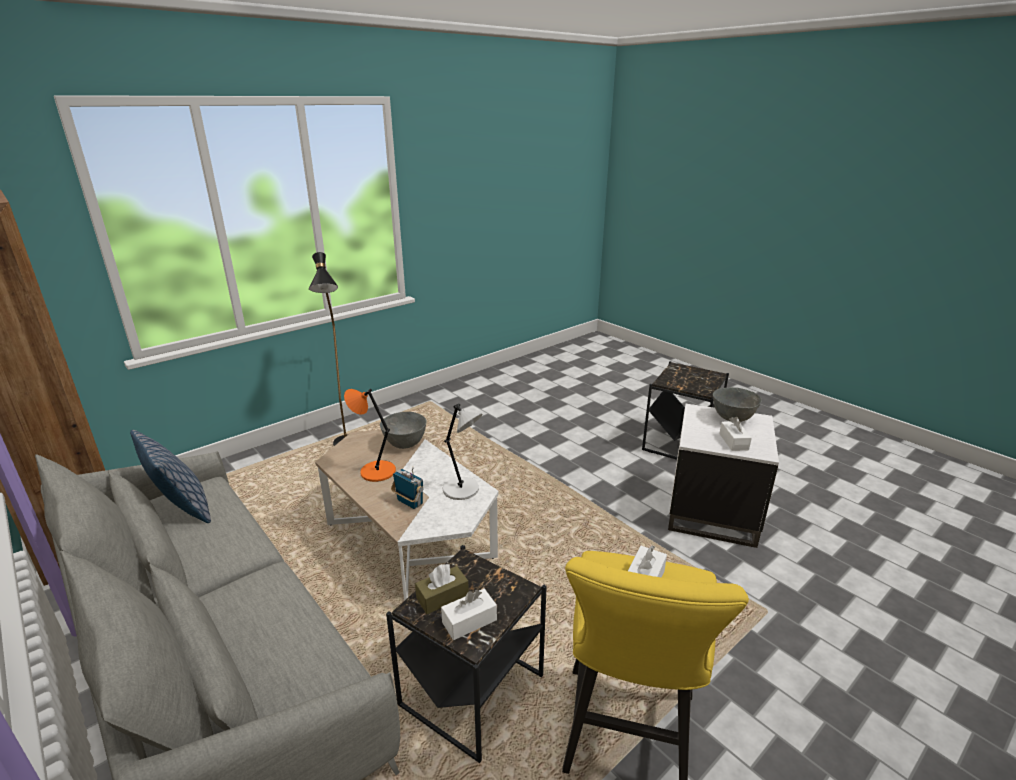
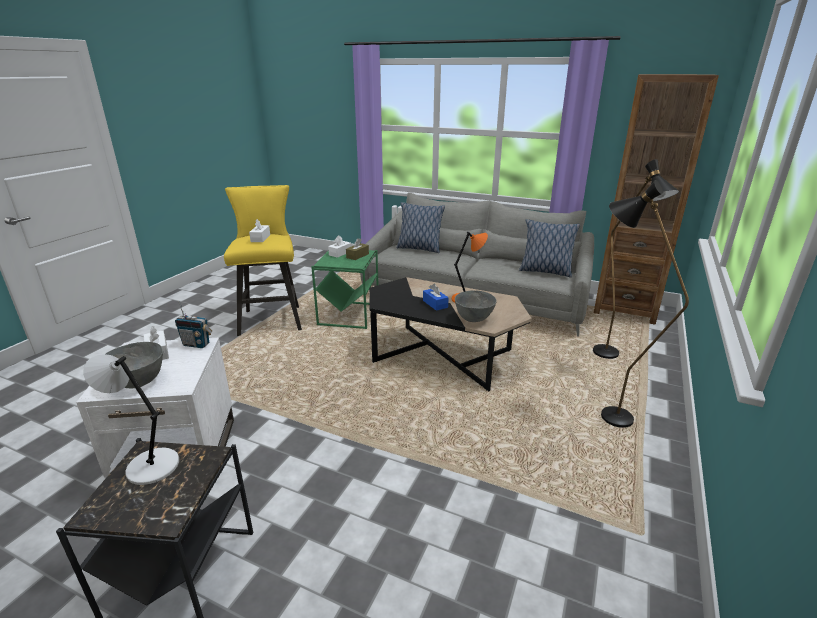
camera: 155 degrees right, 0 degrees up
(246, 673) = (419, 248): none -> pillow
(249, 486) = (611, 357): none -> black floor lamp
(408, 542) = (443, 356): white coffee table -> black coffee table
(409, 502) = (420, 290): radio -> radio (196, 344)
(418, 474) = (435, 304): none -> blue tissue box
(462, 490) = (394, 302): grey table lamp -> grey table lamp (150, 466)
(470, 691) = (349, 314): black side table -> green side table

